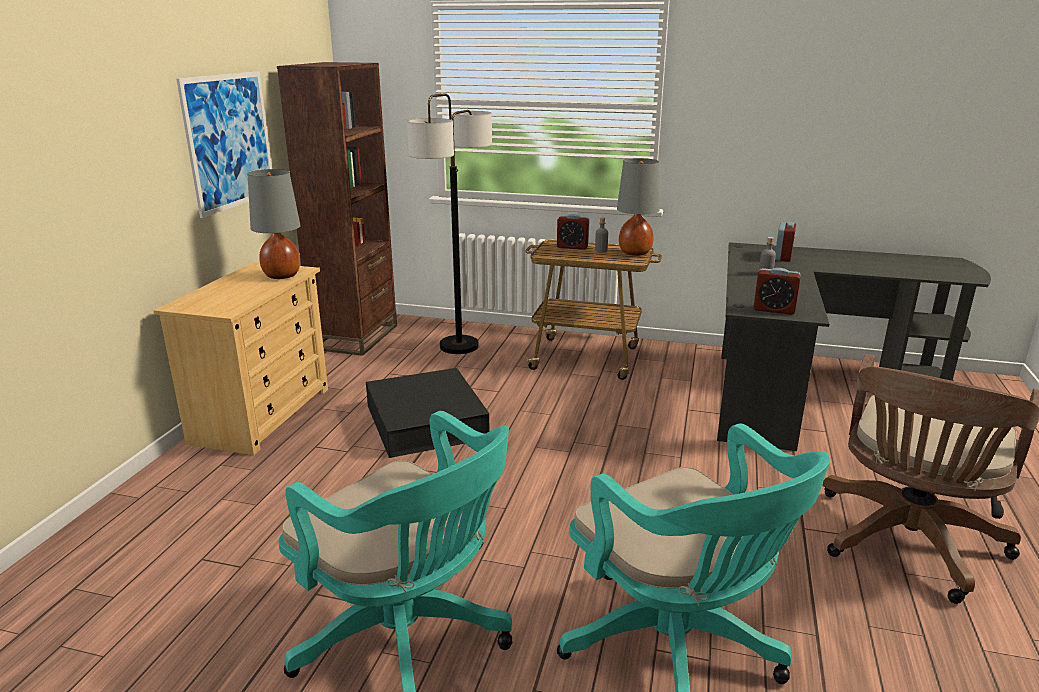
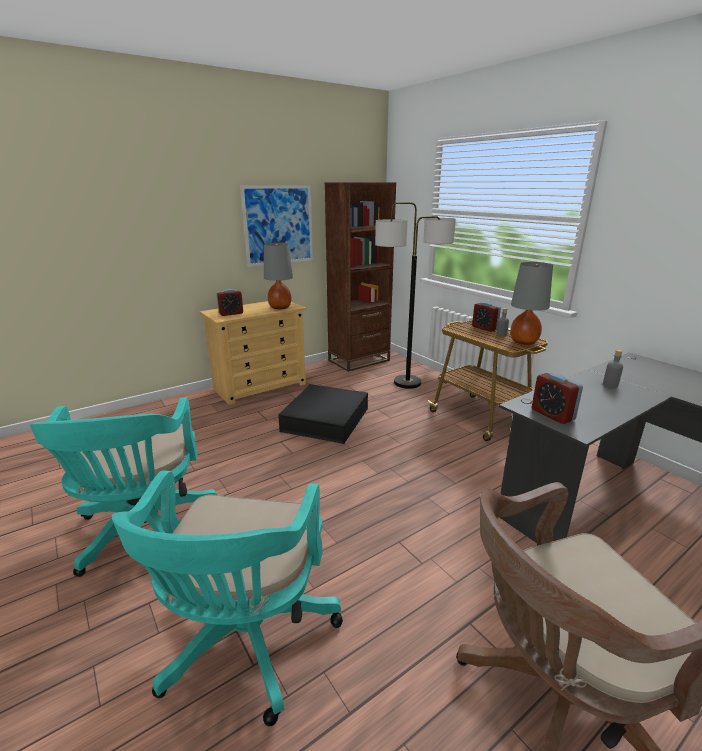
camera: 40 degrees right, 0 degrees up
(783, 257) = (661, 376): alarm clock -> alarm clock (231, 313)

